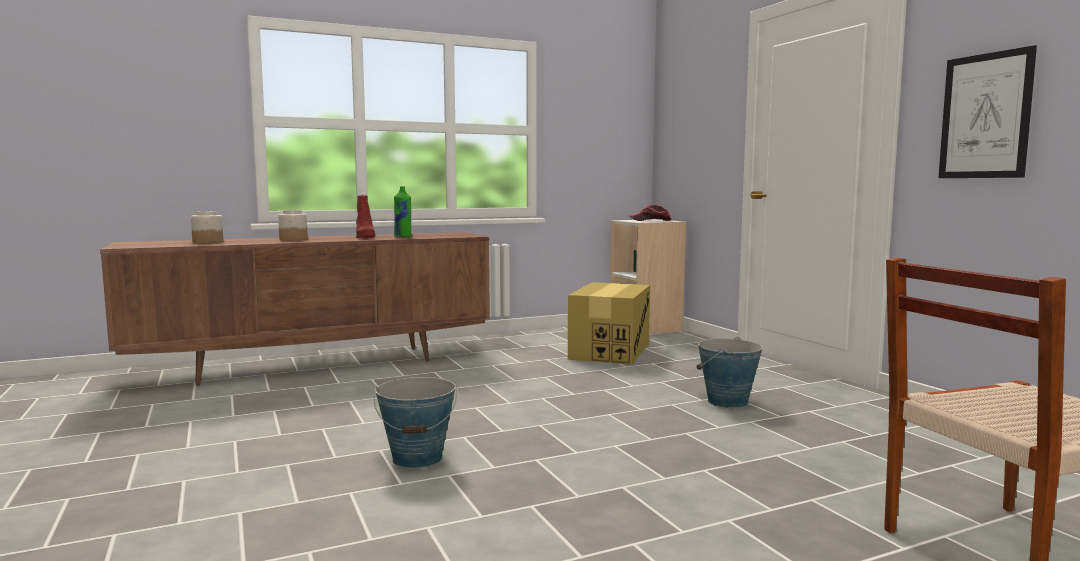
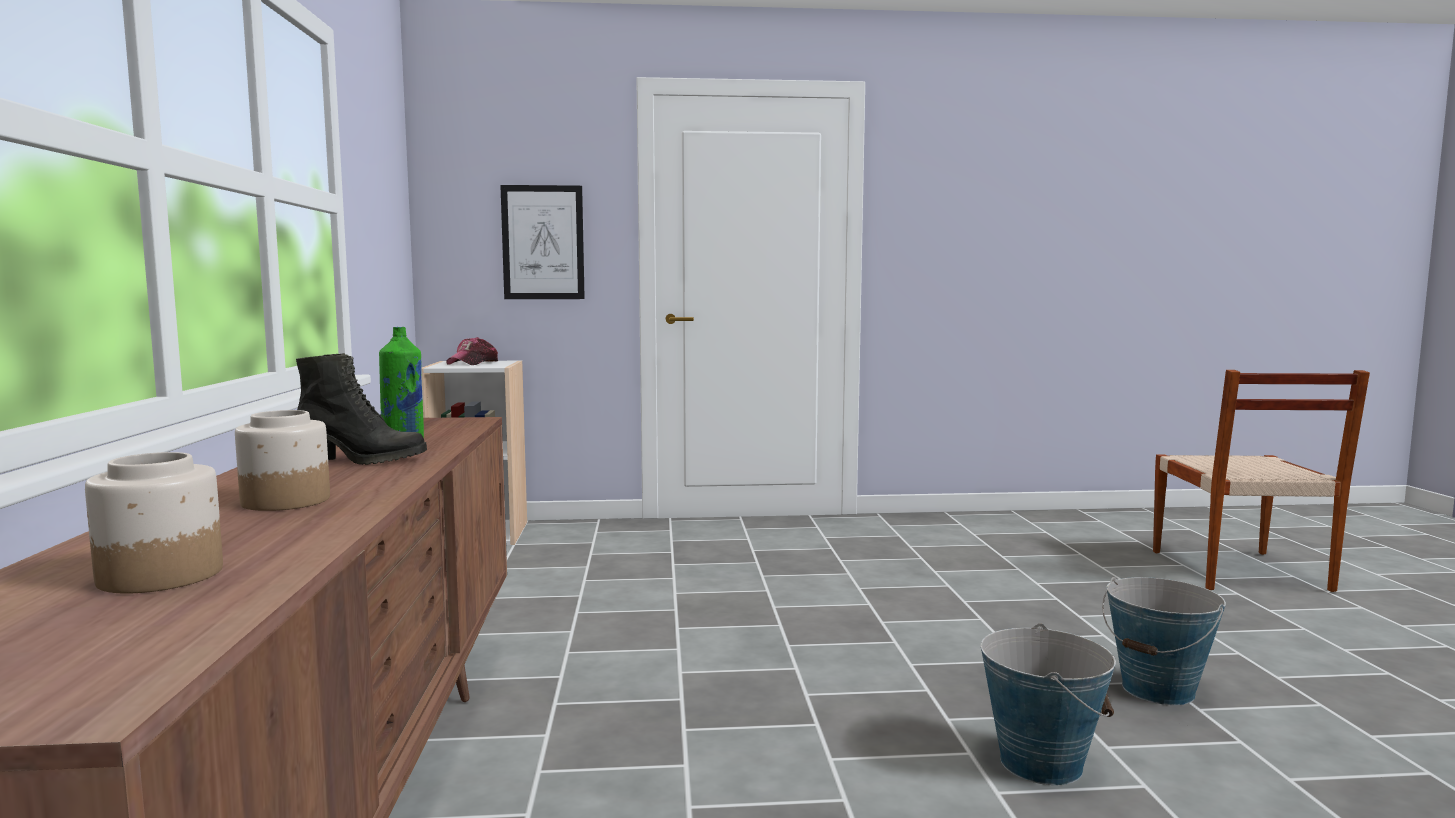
camera: 70 degrees left, 0 degrees up
(364, 237) = (362, 460): red boot -> black boot
(610, 351) = (580, 571): cardboard box -> none
(727, 402) = (863, 565): bucket -> bucket (1158, 690)
(985, 116) = (951, 244): picture -> picture (543, 242)

